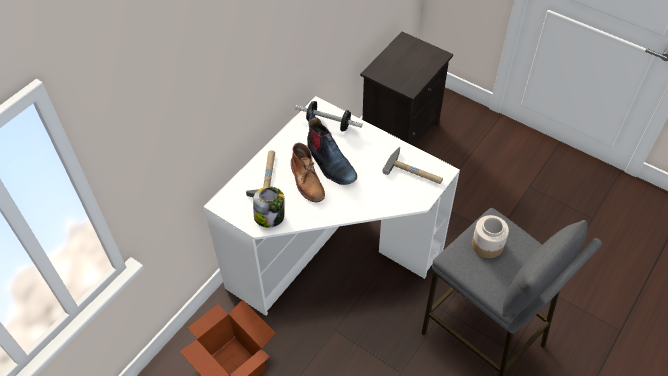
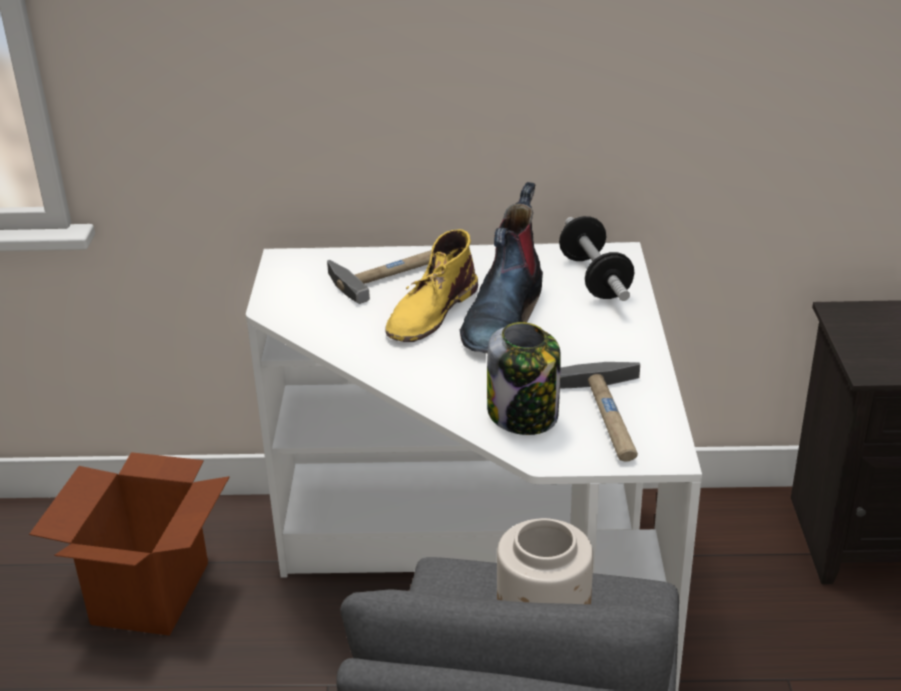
camera: 55 degrees right, 20 degrees down
(270, 217) = (307, 311): jar -> jar (524, 415)
(307, 181) = (431, 312): brown boot -> yellow boot

